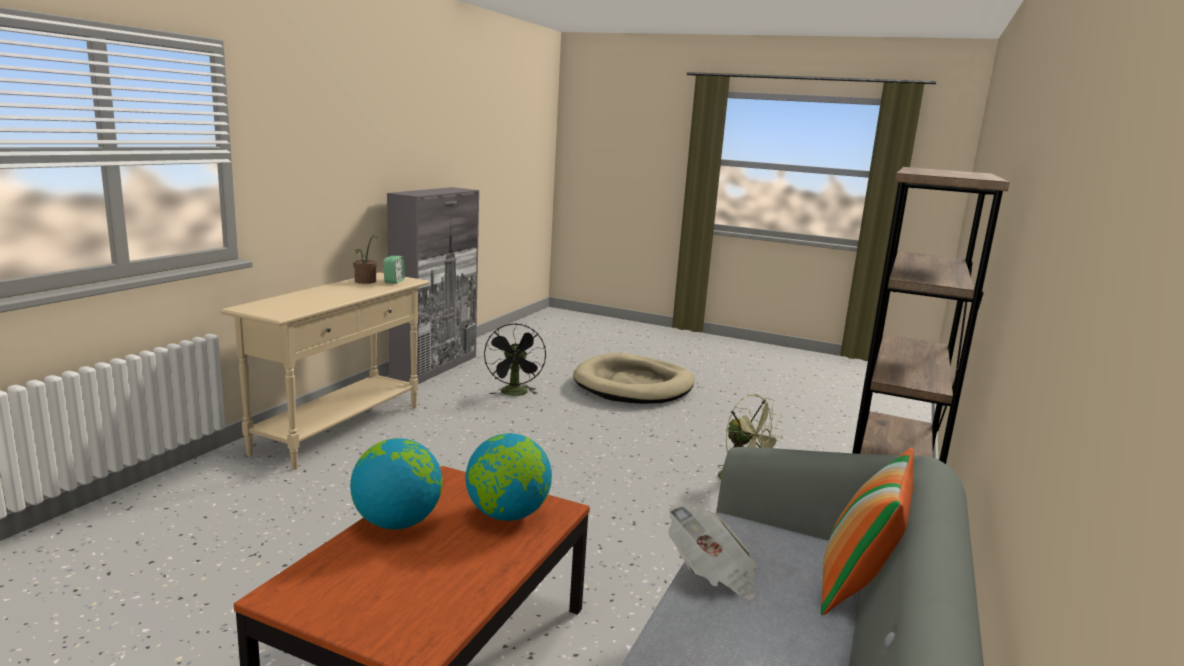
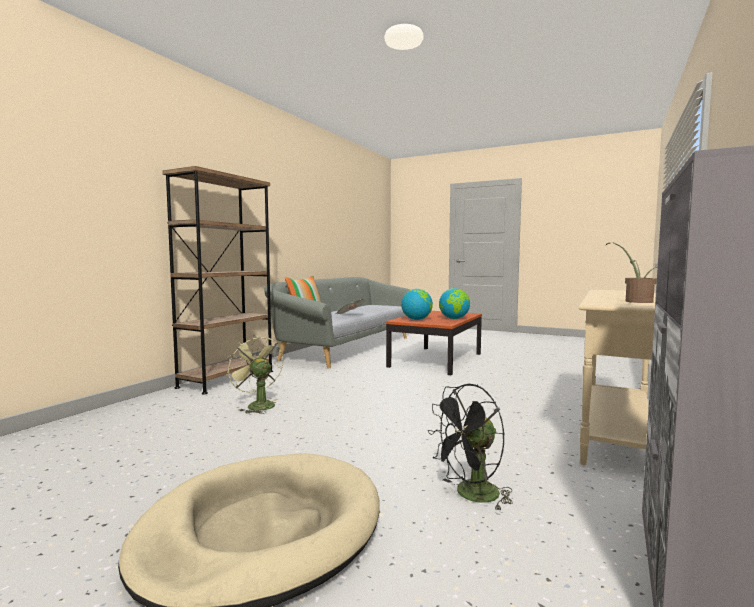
camera: 175 degrees left, 10 degrees down
(394, 281) = (610, 302): alarm clock -> none
(515, 394) = (471, 496): black fan -> black fan turned 120 degrees counterclockwise

